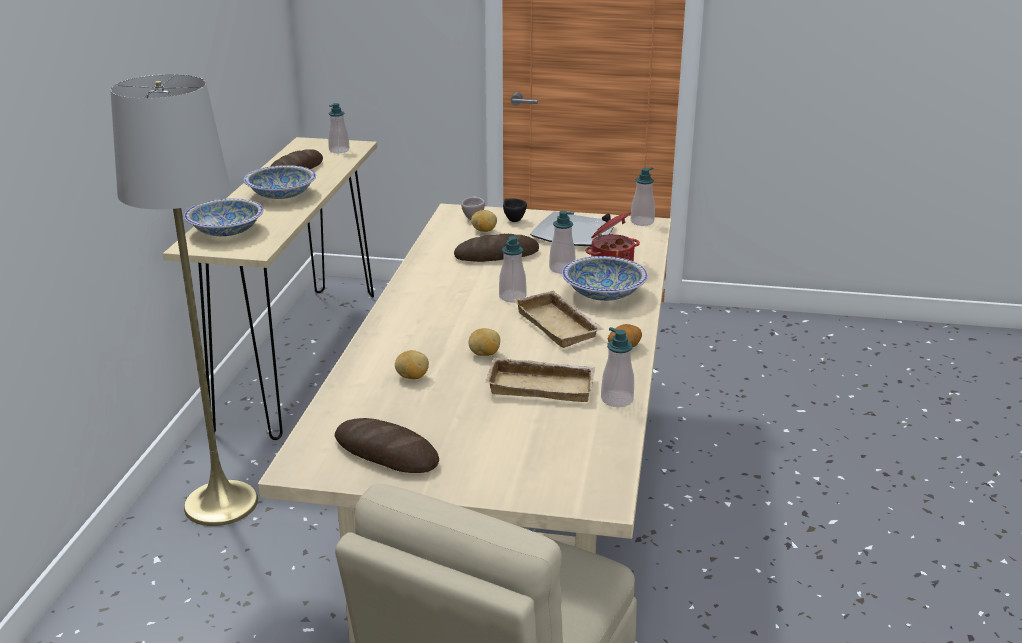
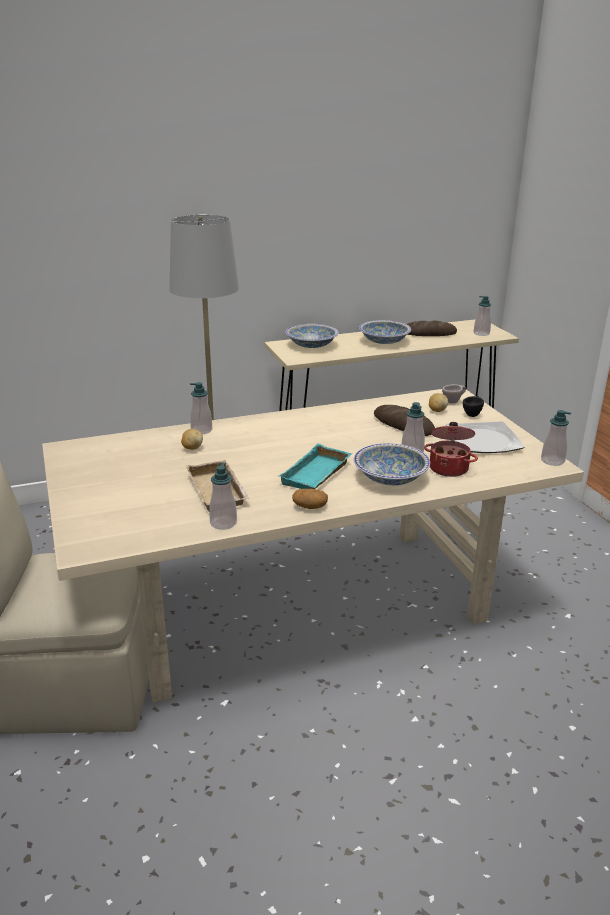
camera: 60 degrees right, 0 degrees up
(386, 452) = (94, 466): bread -> none
(484, 354) = (245, 461): potato -> none
(512, 297) = (341, 448): soap dispenser -> soap dispenser (201, 430)
(560, 325) = (317, 475): beige tray -> turquoise tray

